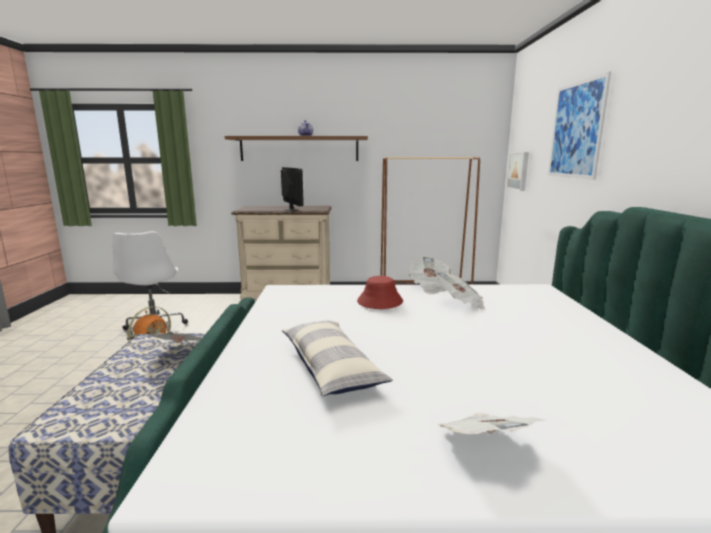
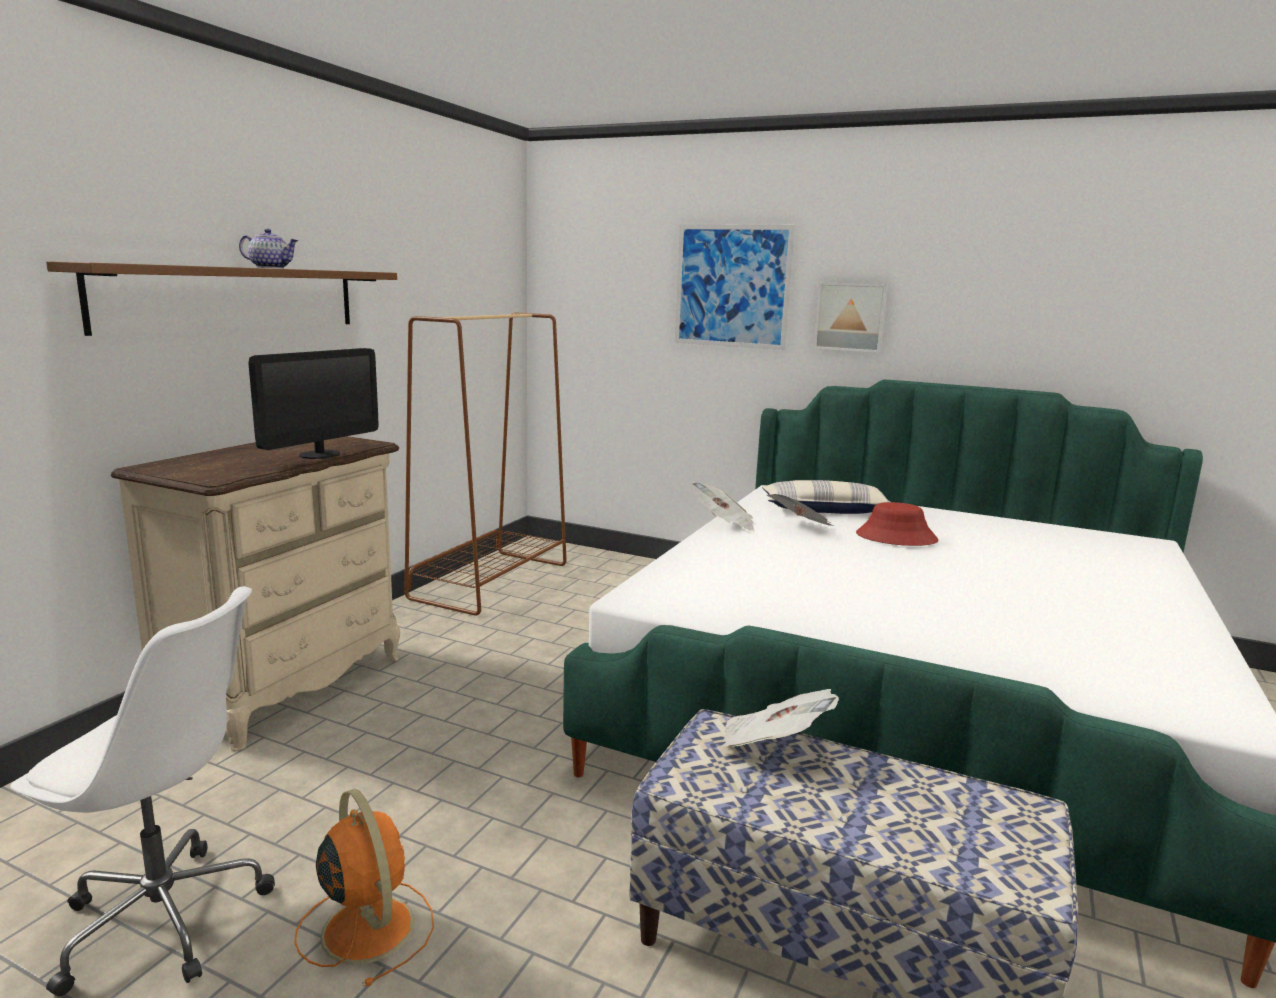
camera: 65 degrees left, 0 degrees up
(291, 210) = (319, 454): monitor -> monitor turned 120 degrees clockwise
(331, 368) = (977, 620): pillow -> pillow (825, 510)
(379, 301) = (761, 557): red hat -> red hat (896, 538)
(485, 445) = (1131, 599): newspaper -> none
(519, 171) = (580, 334): picture -> picture (850, 317)

